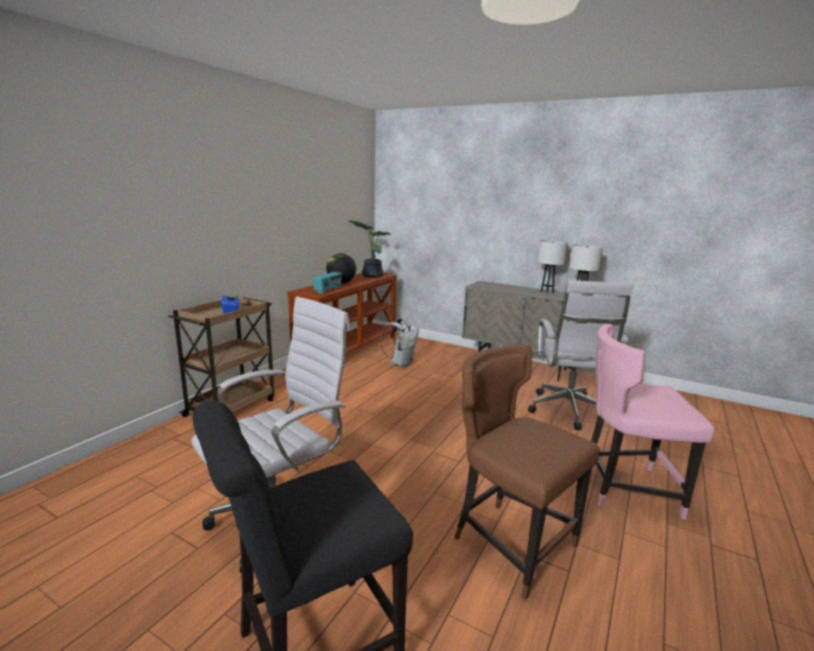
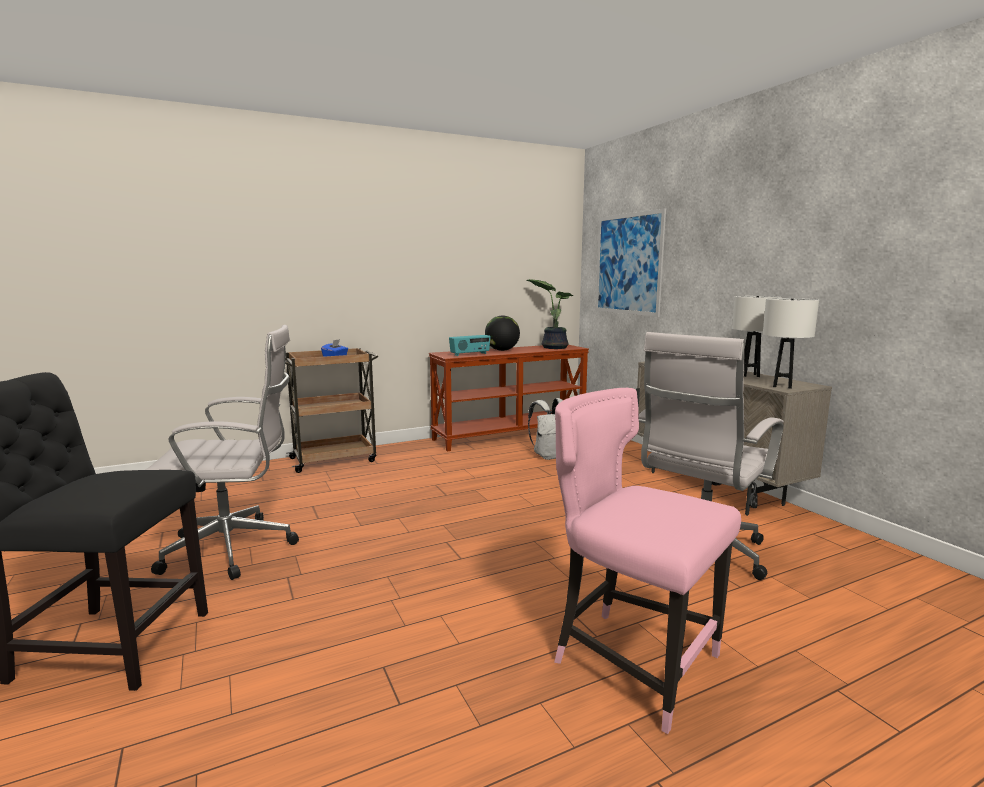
camera: 35 degrees right, 5 degrees down
(427, 209) = (628, 264): none -> picture
(511, 543) = (385, 649): brown chair -> none

